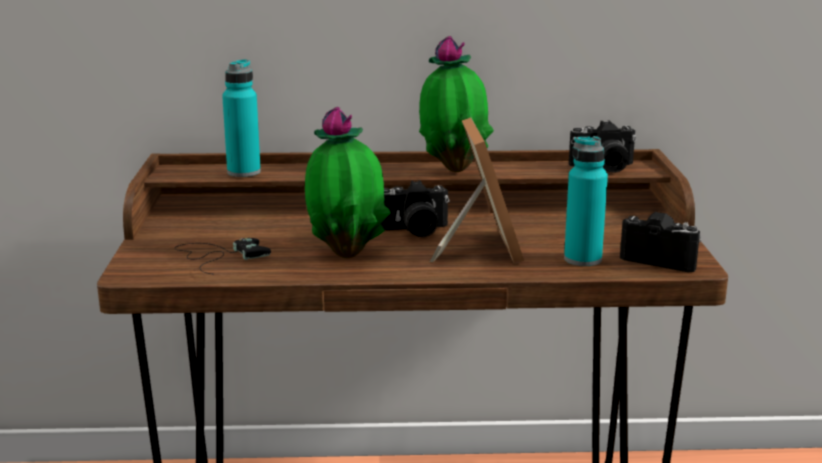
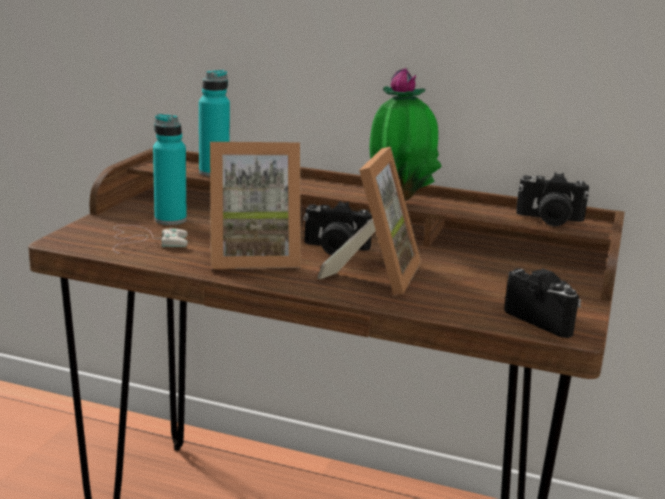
camera: 20 degrees right, 0 degrees up
(218, 257) = (144, 240): black game controller -> white game controller
(347, 253) = (253, 257): potted plant -> picture frame
(582, 259) = (465, 304): turquoise bottle -> turquoise bottle (170, 220)

